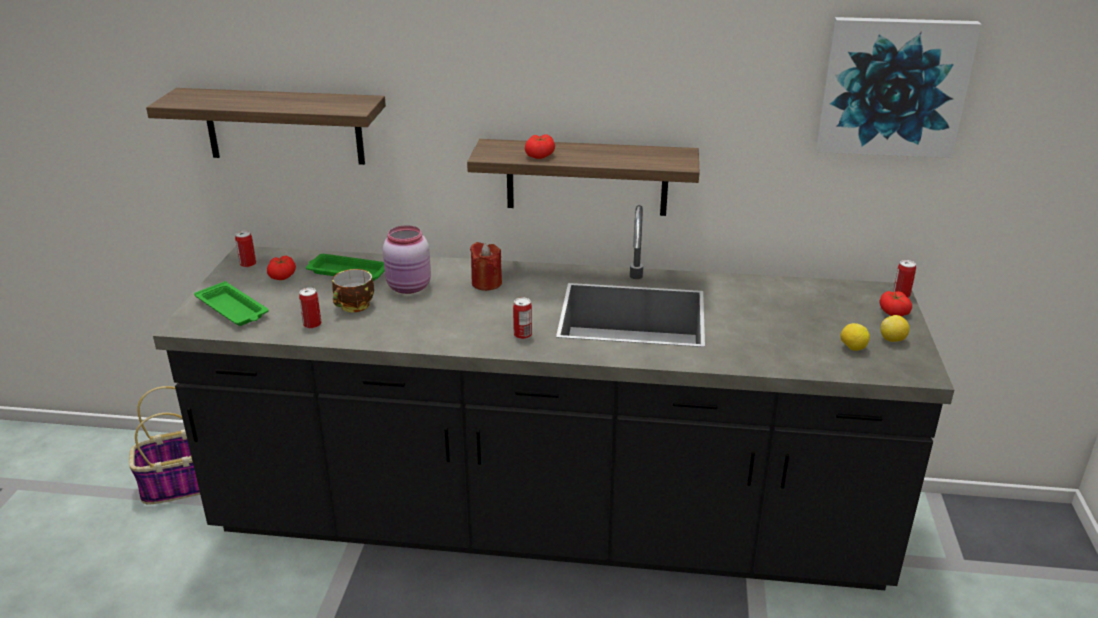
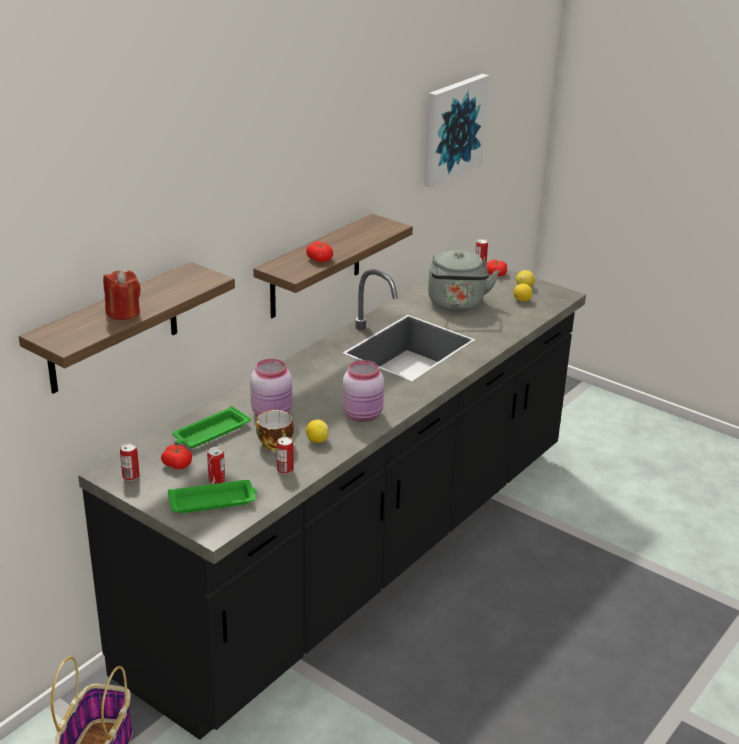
camera: 60 degrees left, 0 degrees up
(380, 323) = (317, 440): none -> lemon
(454, 332) = (363, 415): none -> pink jar
(486, 283) = (304, 381): red candle -> red candle (123, 313)
(522, 335) = (396, 391): can -> can (216, 480)
(772, 311) = (456, 304): none -> grey kettle

